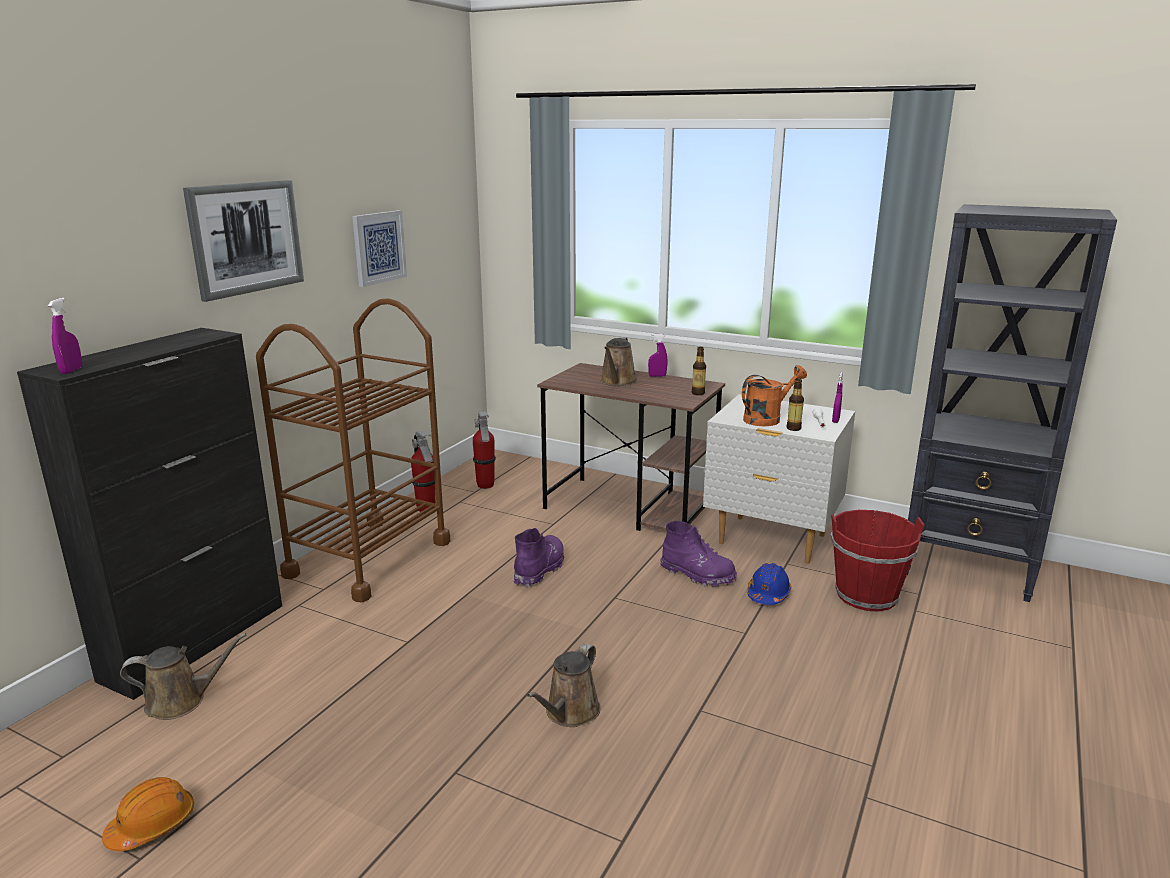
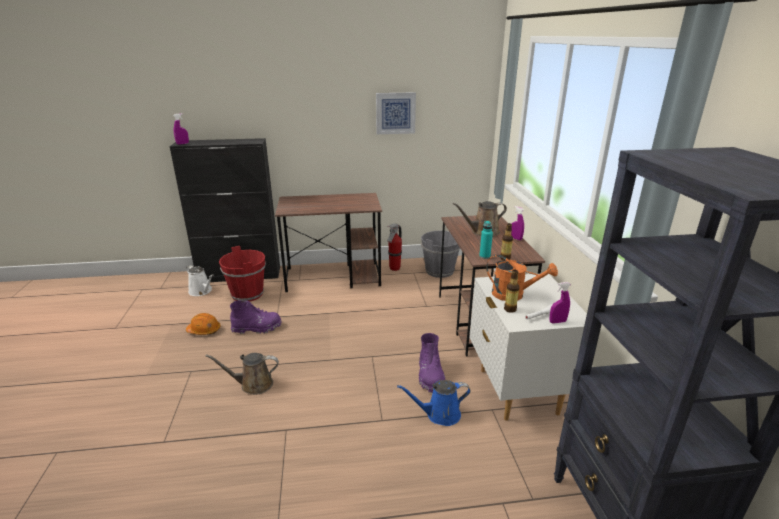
camera: 55 degrees right, 5 degrees up
(152, 825) = (132, 321): orange hard hat -> orange hard hat (204, 330)
(181, 701) = (201, 291): brown watering can -> white watering can
(246, 238) = (299, 98): picture -> none
(369, 558) = (334, 277): brown cart -> brown desk
(485, 485) = (439, 271): fire extinguisher -> grey bucket
(540, 569) = (374, 322): purple boot -> purple boot (257, 328)
(680, 398) = (484, 256): none -> turquoise bottle
(768, 594) = (439, 414): blue hard hat -> blue watering can
(866, 595) = (493, 466): red bucket -> red bucket (248, 294)

